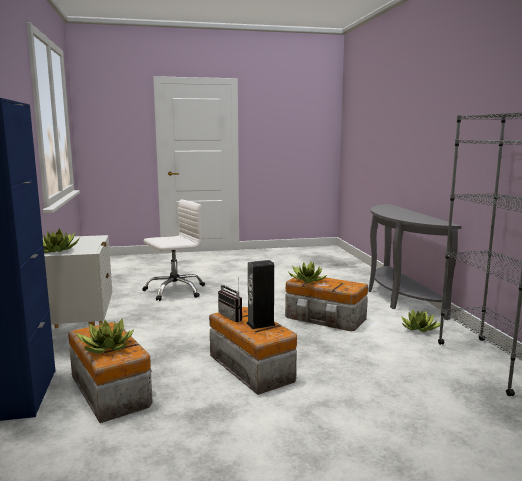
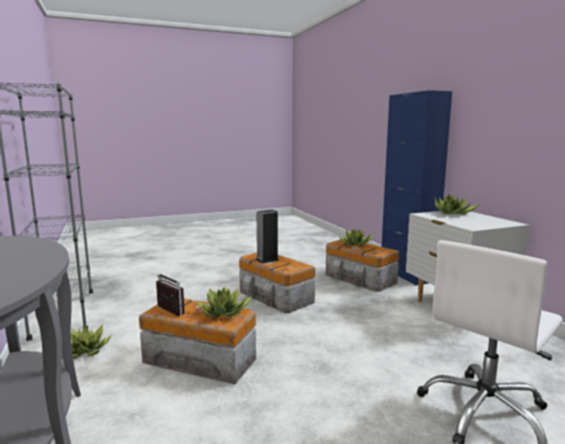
camera: 170 degrees right, 0 degrees up
(233, 316) = (292, 263): radio -> radio (166, 312)

